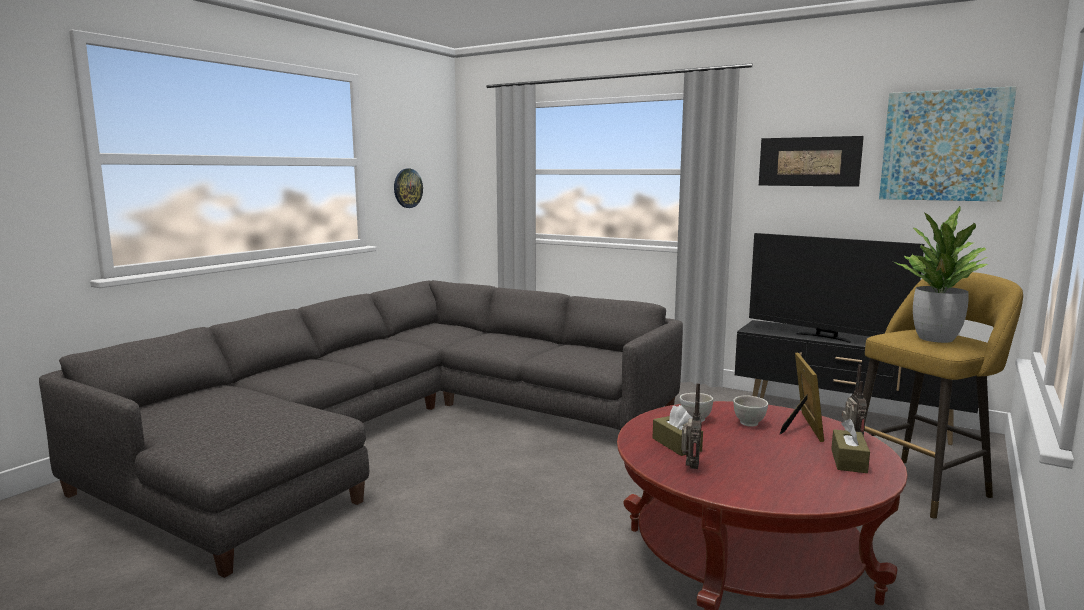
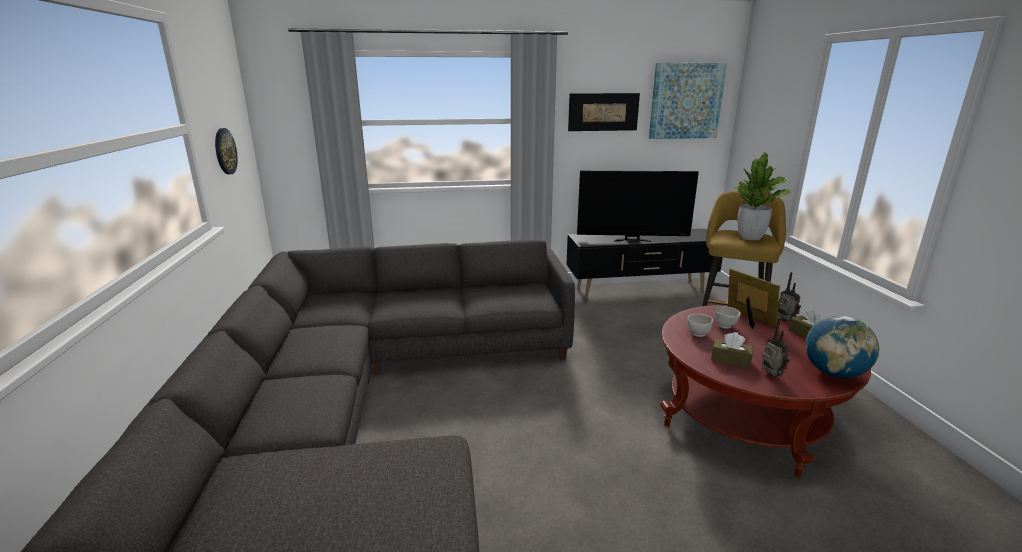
camera: 40 degrees left, 10 degrees up
(782, 493) = (833, 373): none -> globe

